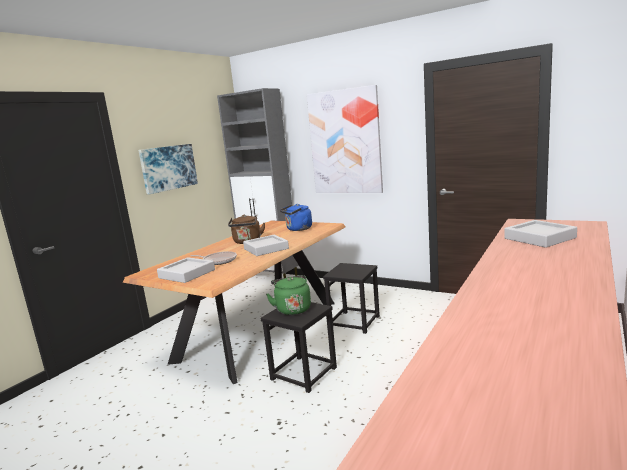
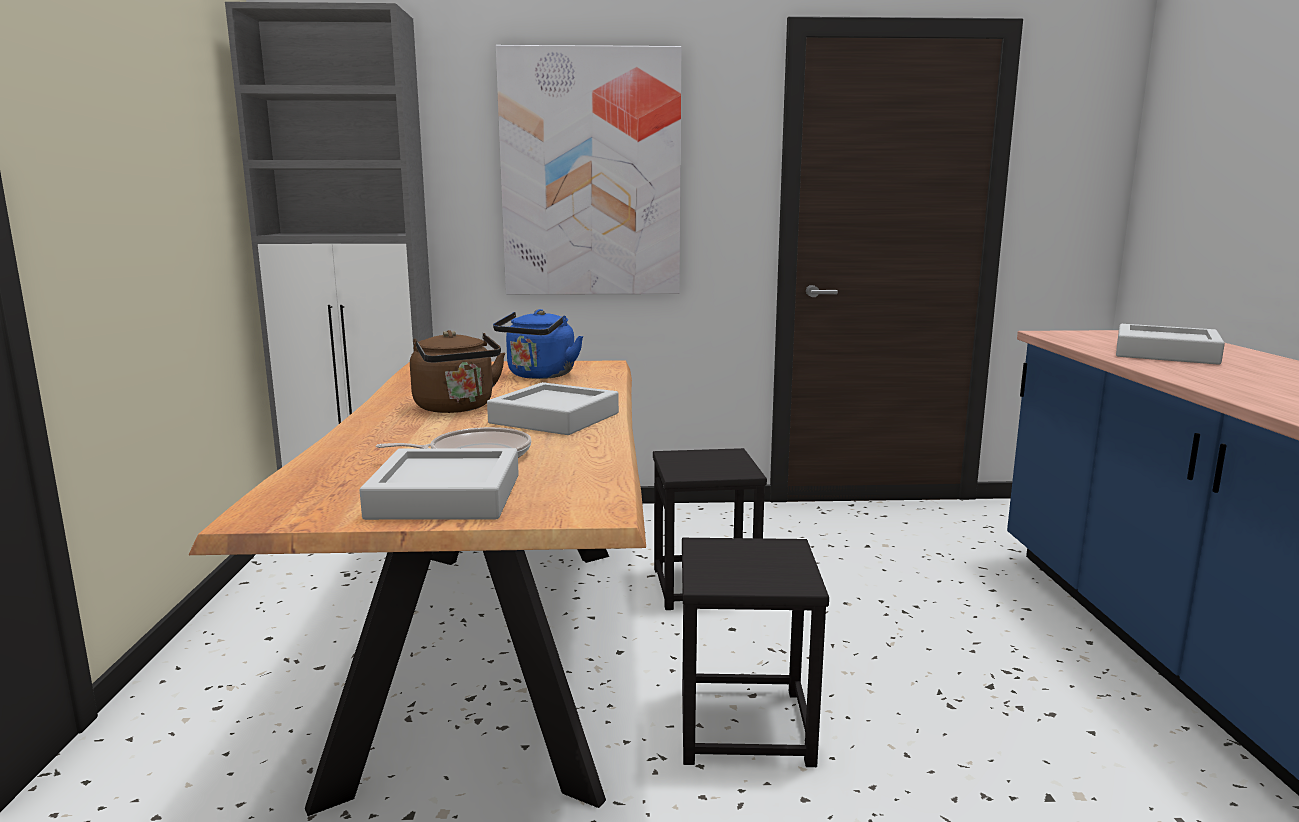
camera: 35 degrees left, 0 degrees up
(168, 168) = (124, 189): picture -> none
(292, 309) = (729, 560): green kettle -> none

